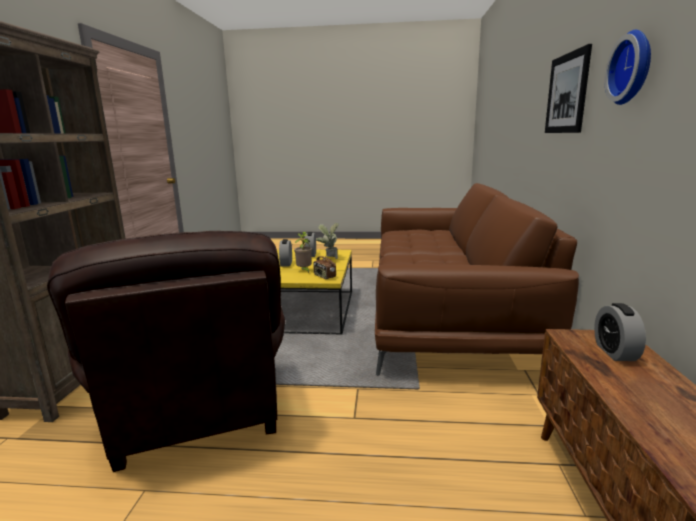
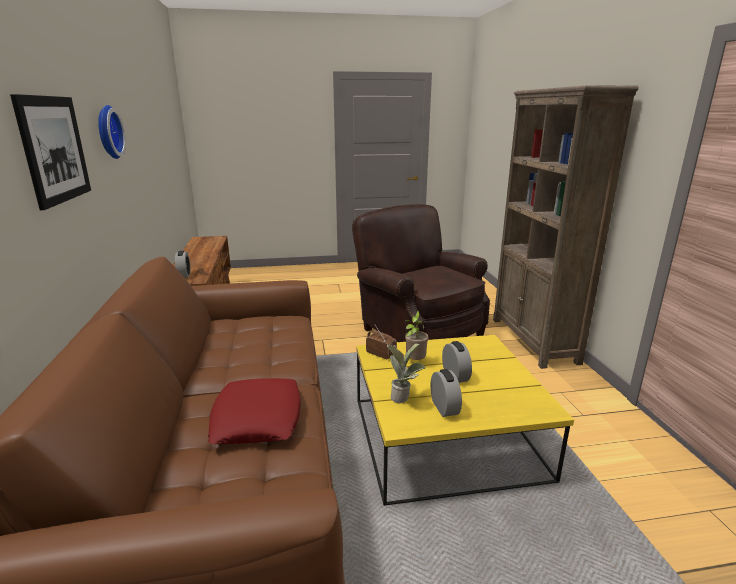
camera: 165 degrees right, 5 degrees up
(415, 243) = (257, 418): none -> red pillow

